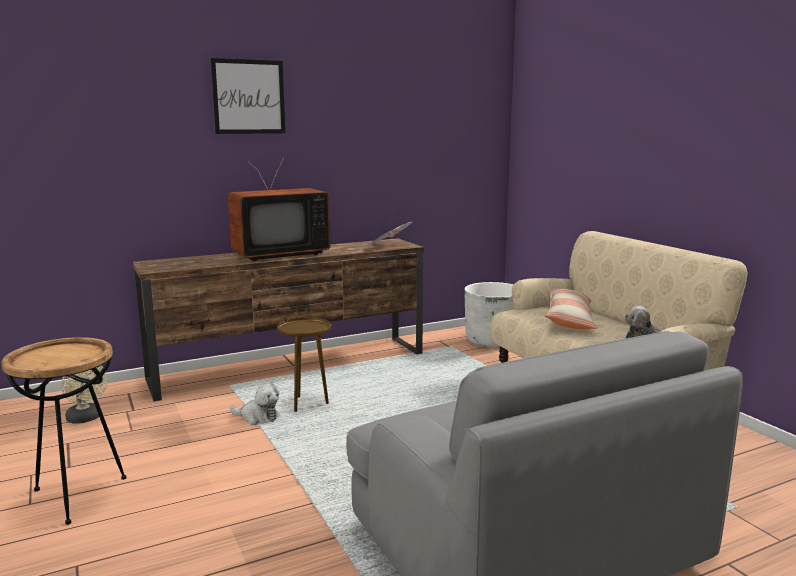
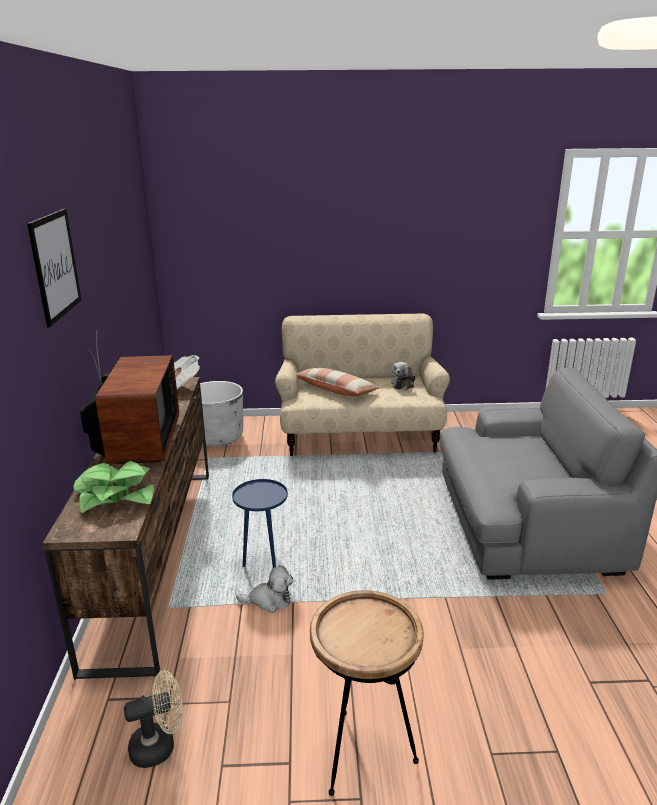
camera: 65 degrees left, 10 degrees up
(198, 262) = (116, 495): none -> potted plant
(258, 417) = (269, 600): plush toy -> plush toy turned 45 degrees clockwise
(307, 404) = (264, 564): brown side table -> blue side table

